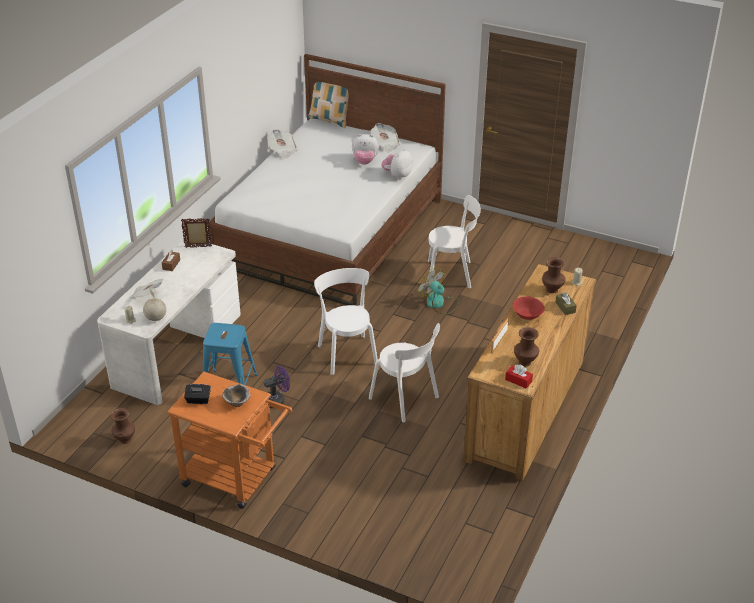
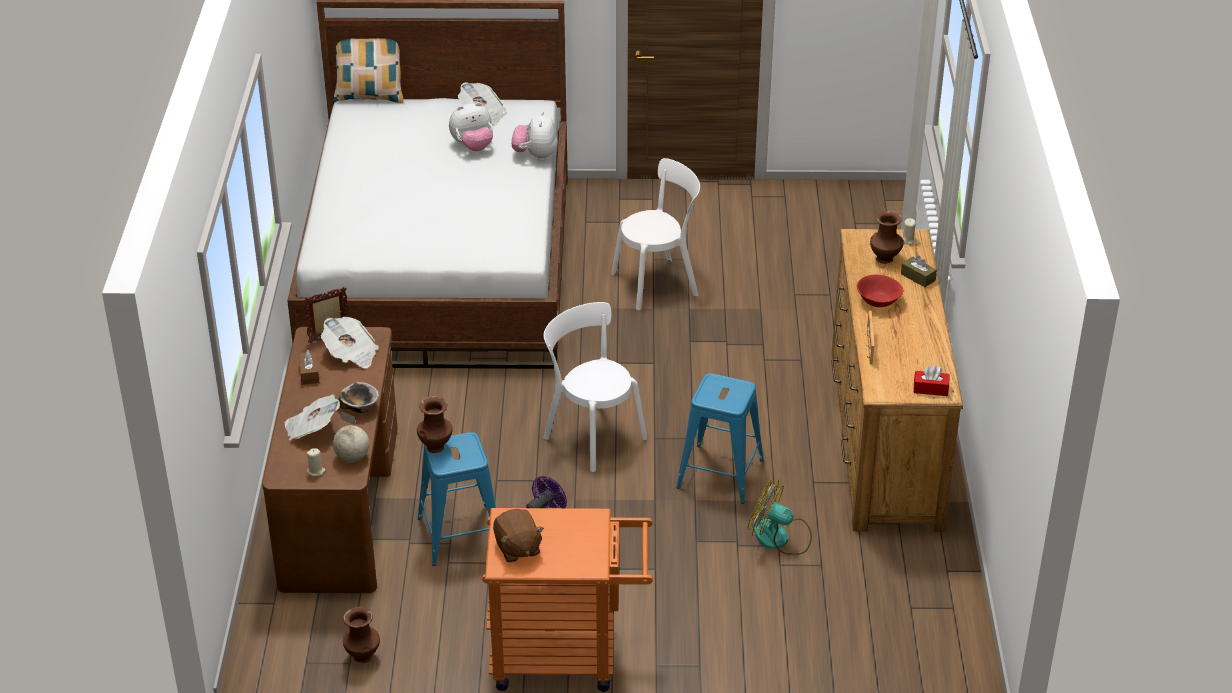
camera: 25 degrees left, 0 degrees up
(177, 350) = (340, 506): white desk -> brown desk
(198, 400) = (517, 548): black tissue box -> brown plush toy
(237, 402) = (574, 534): bowl -> bowl (360, 407)
(282, 151) = (335, 161): newspaper -> newspaper (351, 354)
(406, 399) = (720, 473): white chair -> blue stool
(439, 303) = (670, 329): fan -> fan (779, 538)
(525, 362) = (921, 363): brown vase -> brown vase (436, 446)

